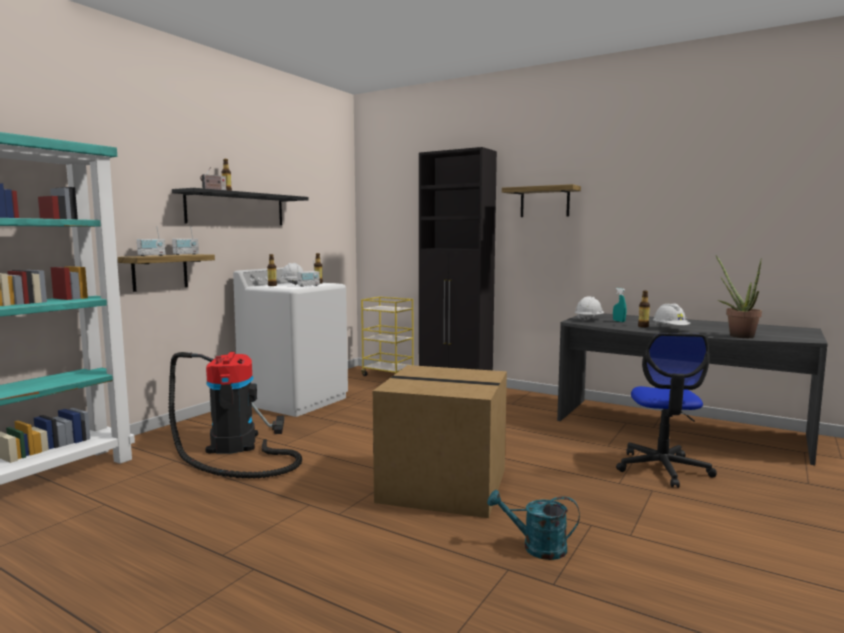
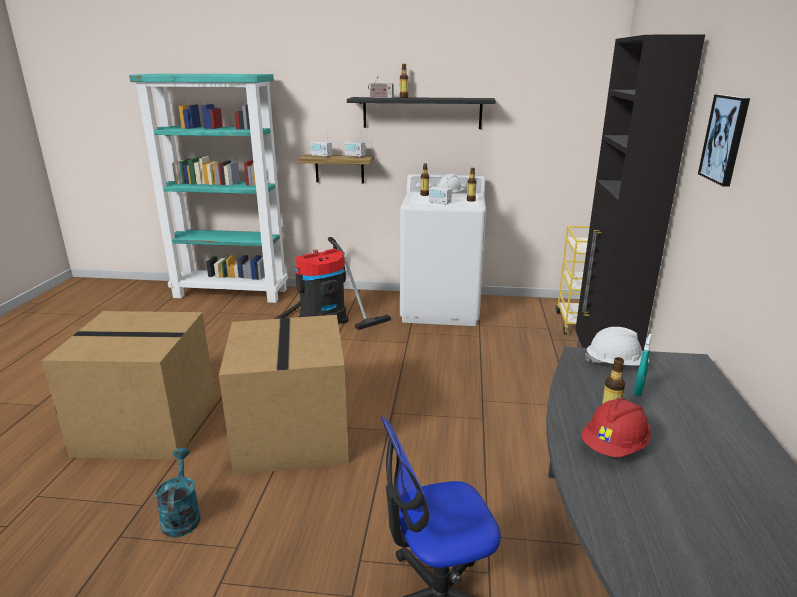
camera: 65 degrees right, 15 degrees up
(344, 559) = (150, 424): none -> cardboard box
(544, 202) = (725, 139): shelf -> picture
(670, 329) = (614, 446): white hard hat -> red hard hat
(737, 335) = (631, 534): potted plant -> none

